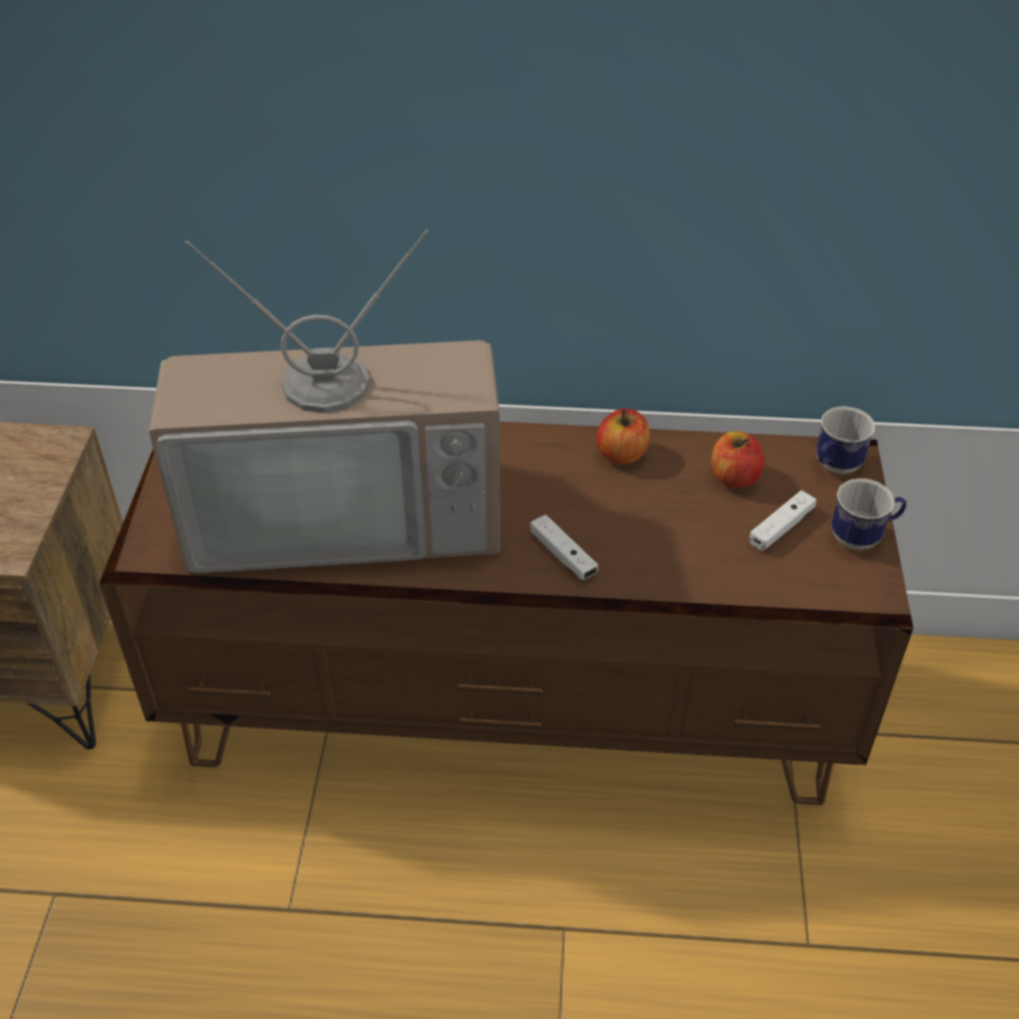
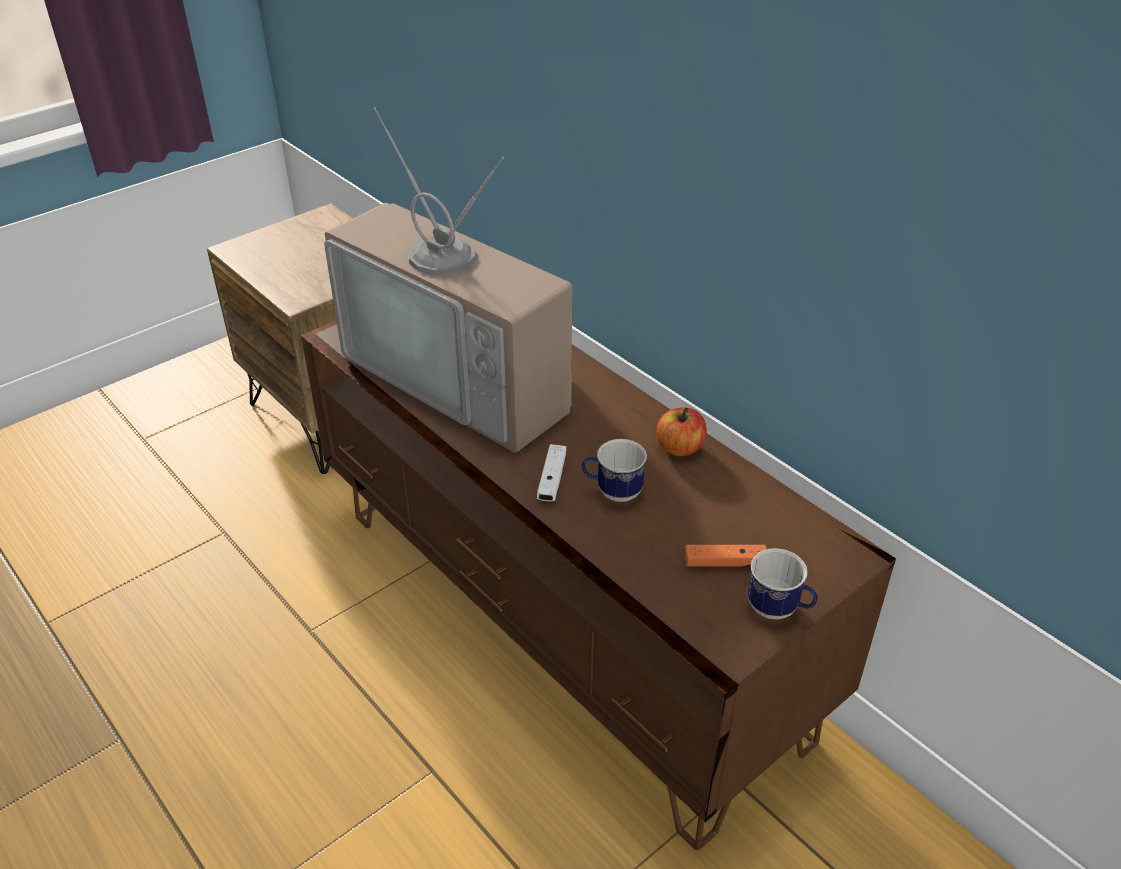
camera: 45 degrees right, 5 degrees down
(734, 477) = (738, 510): apple -> none
(781, 527) = (725, 562): white game controller -> orange game controller
(833, 467) = (827, 553): mug -> mug (612, 492)

